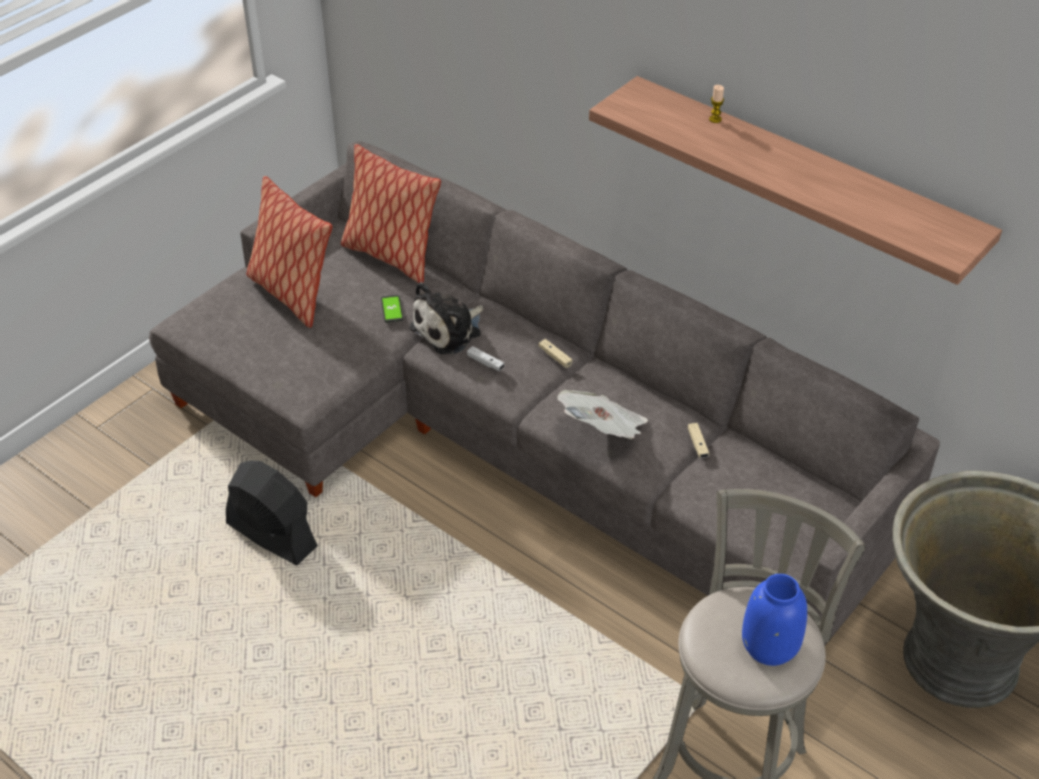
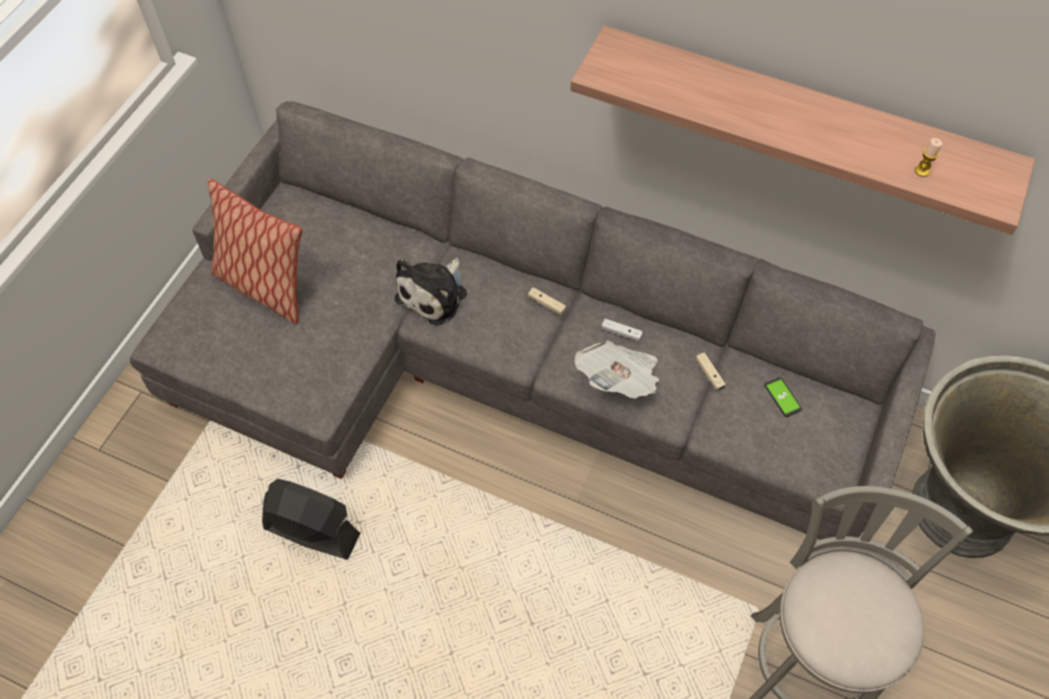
camera: 15 degrees left, 15 degrees up
(390, 256) = (349, 218): pillow -> none
(392, 309) = (371, 283): phone -> phone (782, 397)
(485, 363) = (482, 326): white game controller -> white game controller (621, 332)
(715, 119) = (705, 69): candle -> candle (922, 171)
(770, 646) = (875, 621): blue vase -> none

